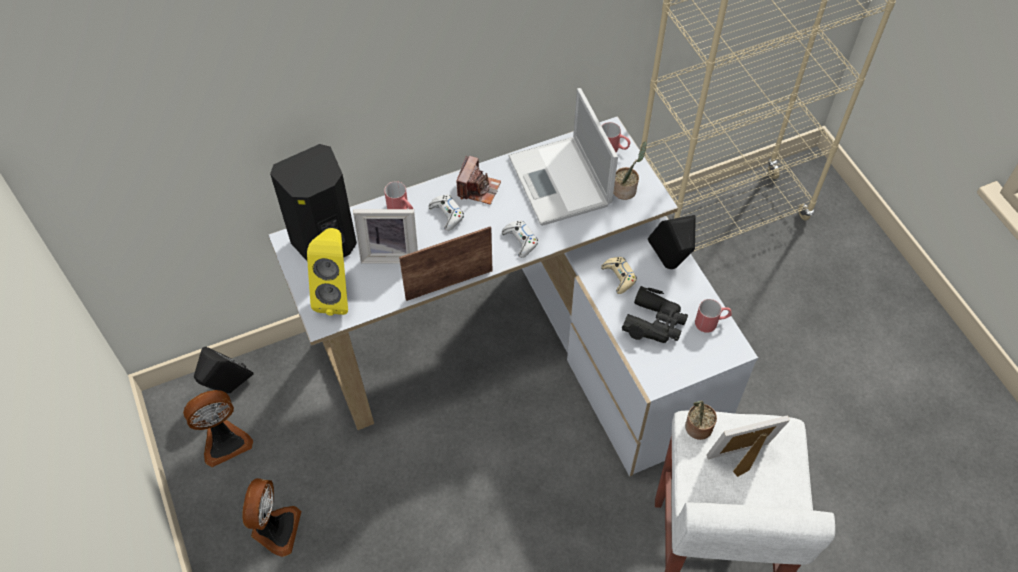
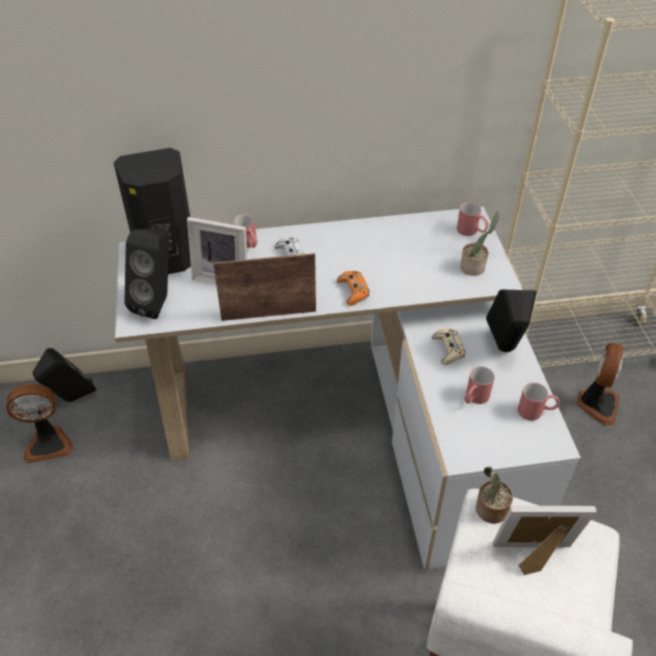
camera: 15 degrees right, 10 degrees down
(275, 529) = (58, 534): fan -> fan (596, 404)
(337, 294) = (158, 302): yellow speaker -> black speaker
(478, 189) = (328, 241): camera -> none
(520, 241) = (353, 291): white game controller -> orange game controller
(560, 182) = (410, 250): laptop -> none
(655, 322) = (474, 398): black binoculars -> red mug

